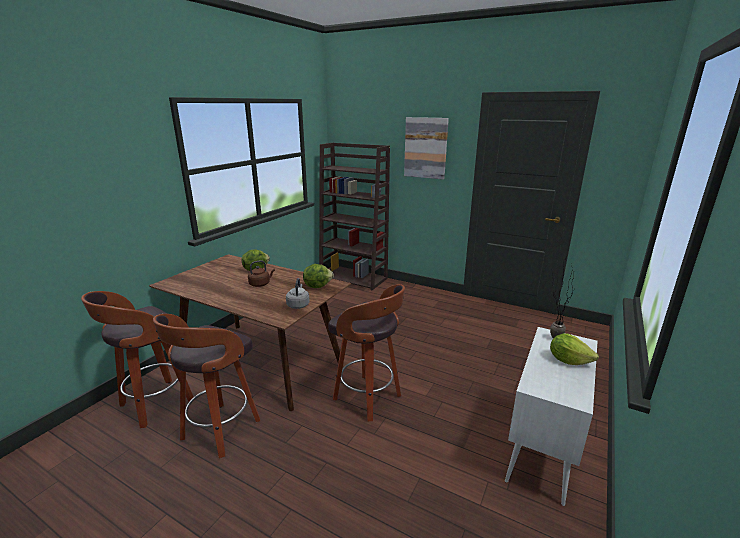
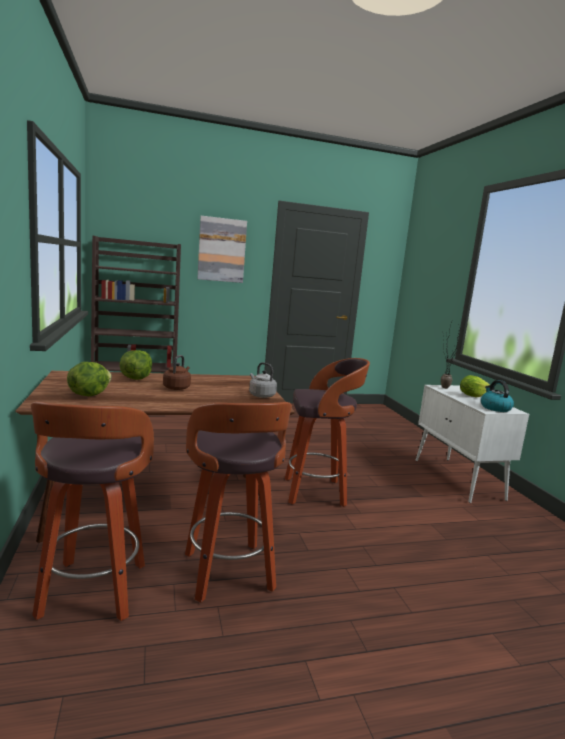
camera: 45 degrees left, 10 degrees down
(317, 286) = (240, 381): lettuce -> lettuce (88, 394)
(554, 388) = (495, 408): none -> kettle

